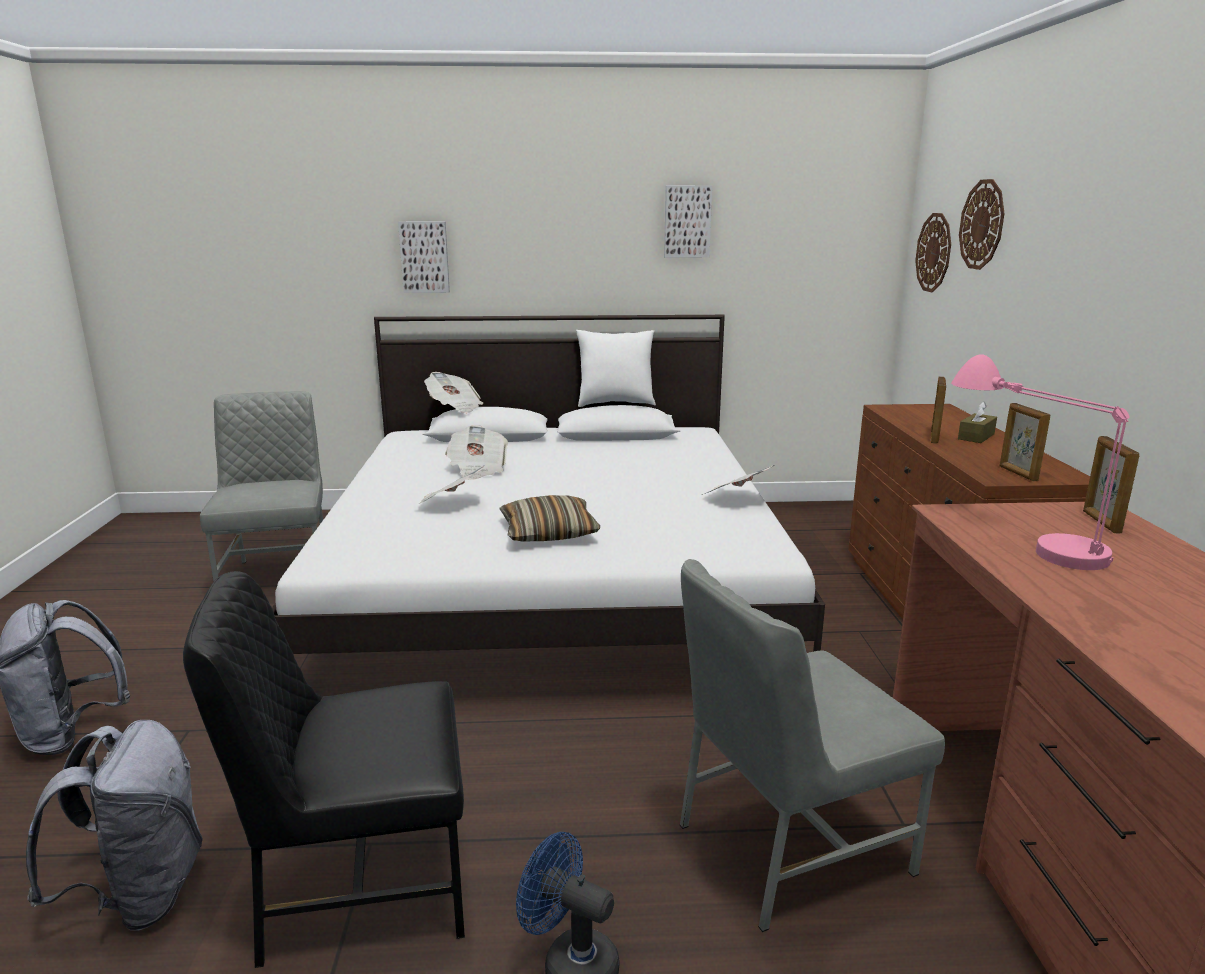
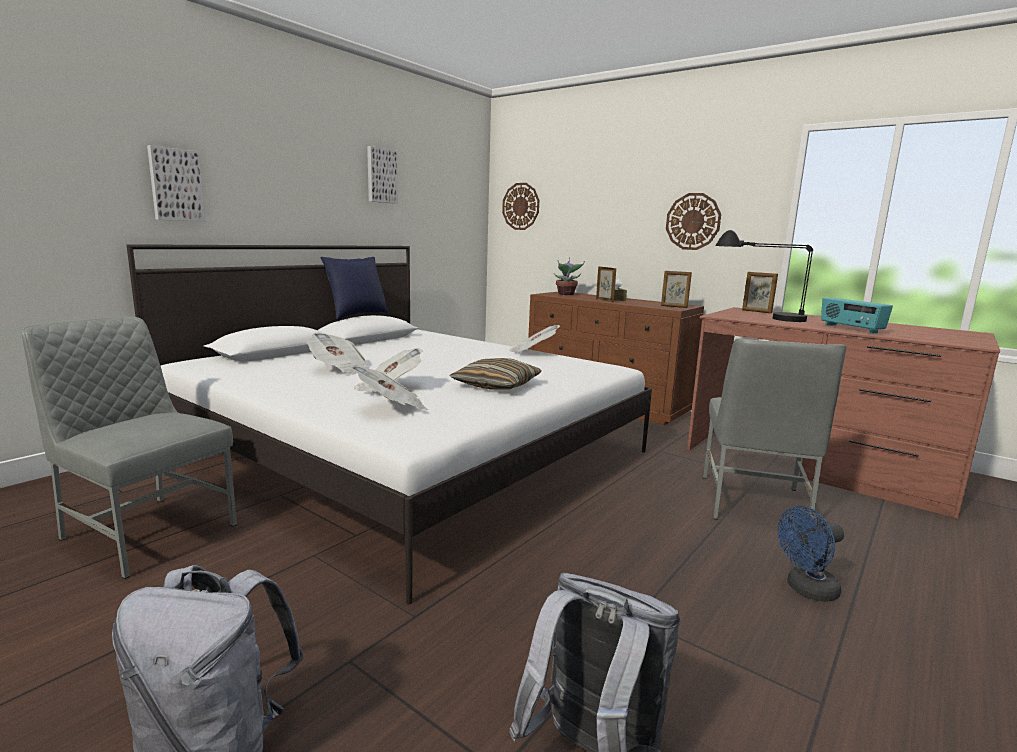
camera: 50 degrees left, 5 degrees down
(360, 884) = (678, 635): black chair -> none
(455, 407) = (239, 330): newspaper -> newspaper (391, 407)
(615, 404) = (356, 315): white pillow -> blue pillow
(925, 413) = (566, 294): none -> potted plant
(982, 224) = (568, 187): wall clock -> wall clock (693, 221)
(1020, 536) = (759, 317): pink table lamp -> black table lamp
(1102, 614) = (850, 329): none -> radio

